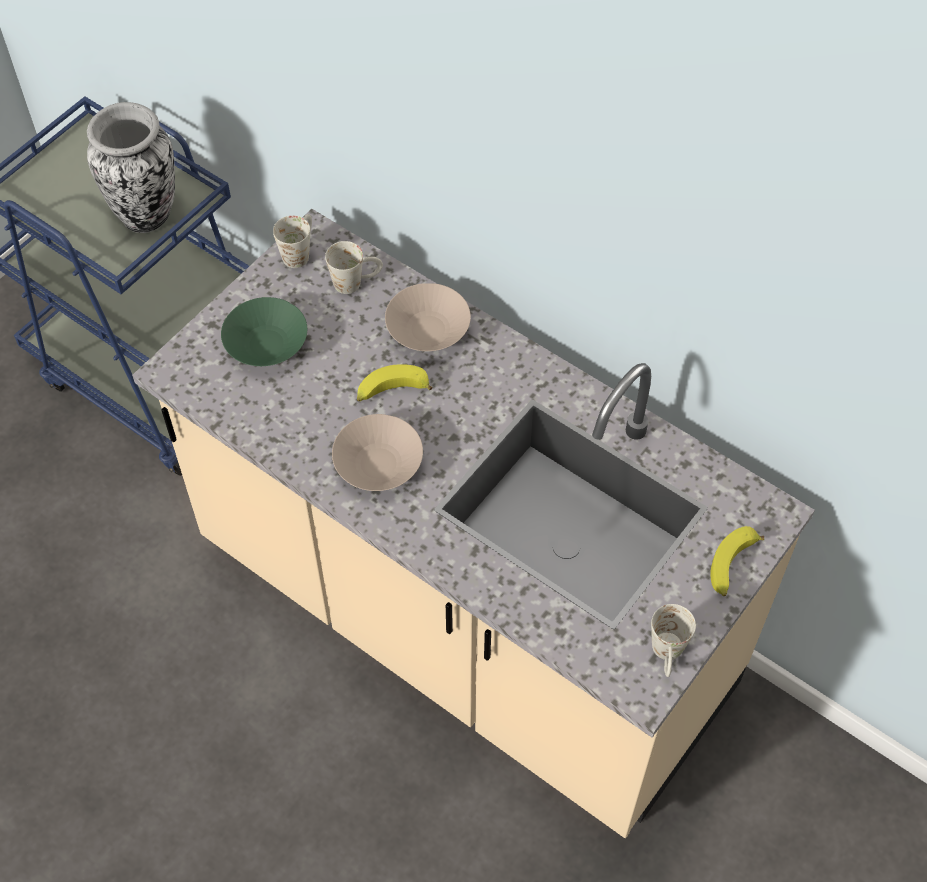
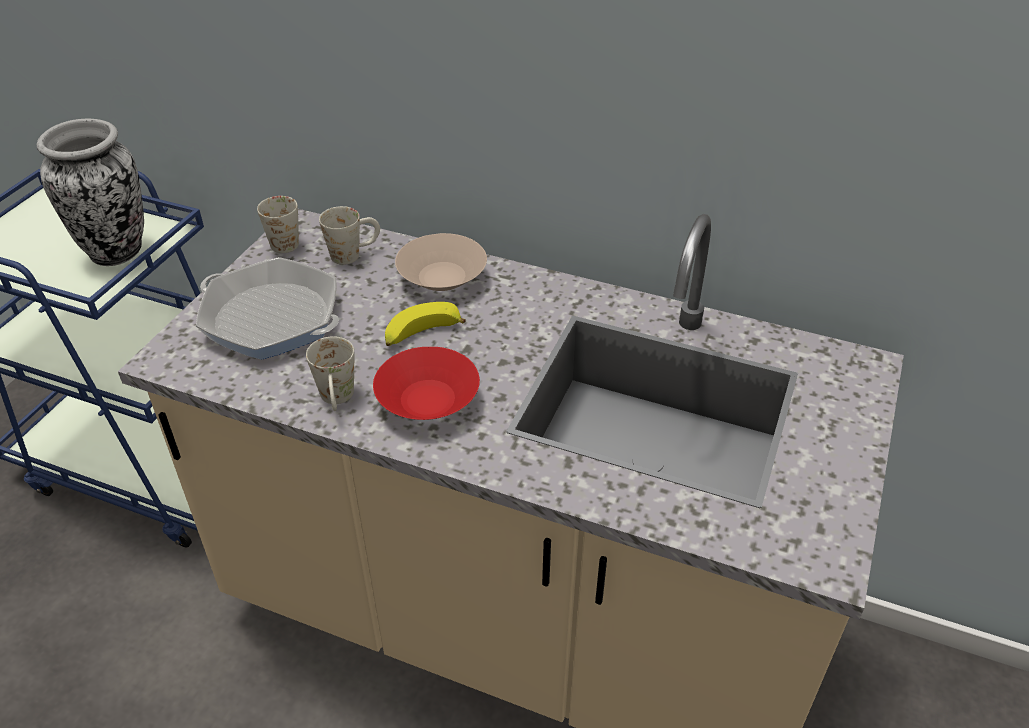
camera: 15 degrees left, 15 degrees down
(267, 344) = (271, 318): green bowl -> frying pan
(379, 464) = (429, 401): beige bowl -> red bowl
(667, 656) = (834, 522): white mug -> white mug (337, 401)
(732, 566) = (853, 420): banana -> none

